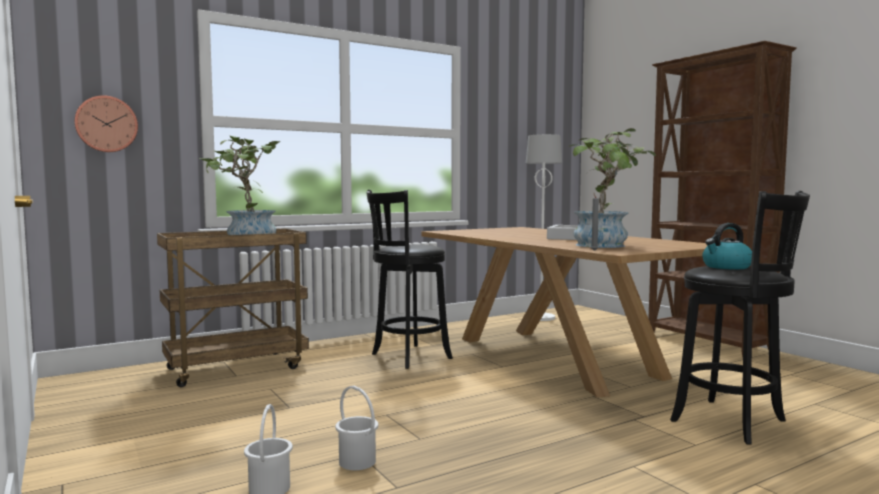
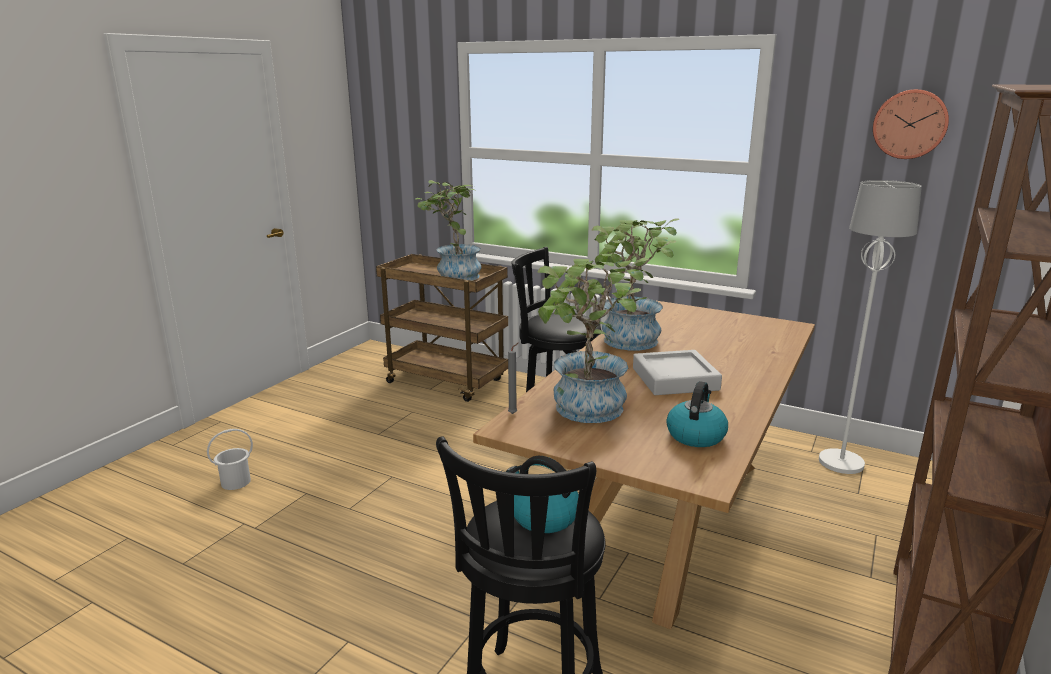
camera: 60 degrees right, 15 degrees up
(106, 124) = (399, 156): wall clock -> wall clock (910, 124)
(357, 461) = (291, 497): white bucket -> none
(502, 237) = (628, 343): none -> potted plant
(656, 242) = (695, 435): none -> kettle

